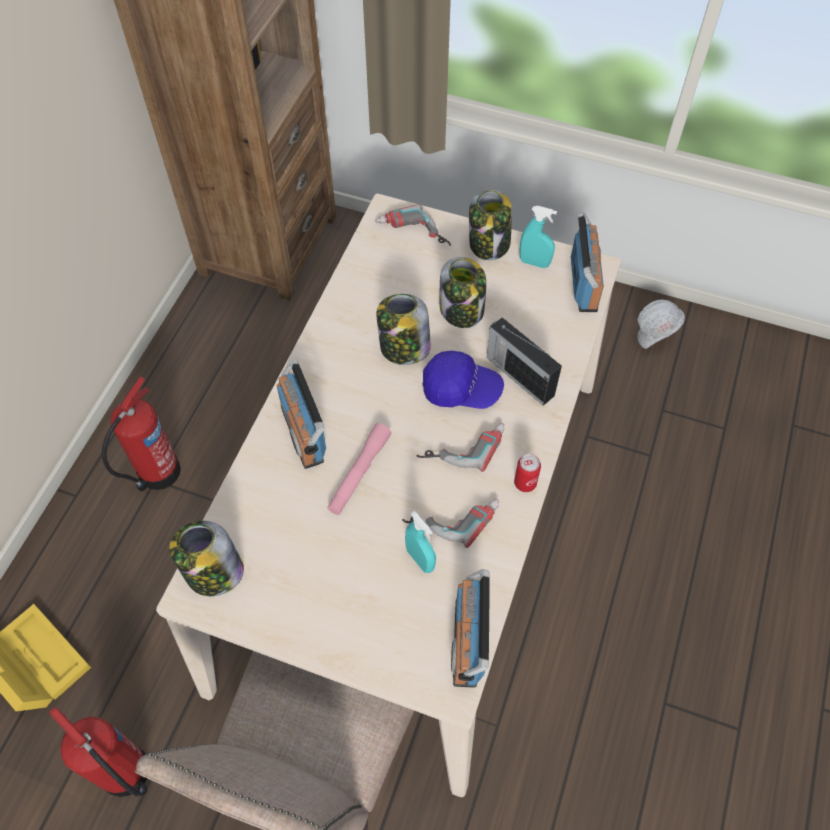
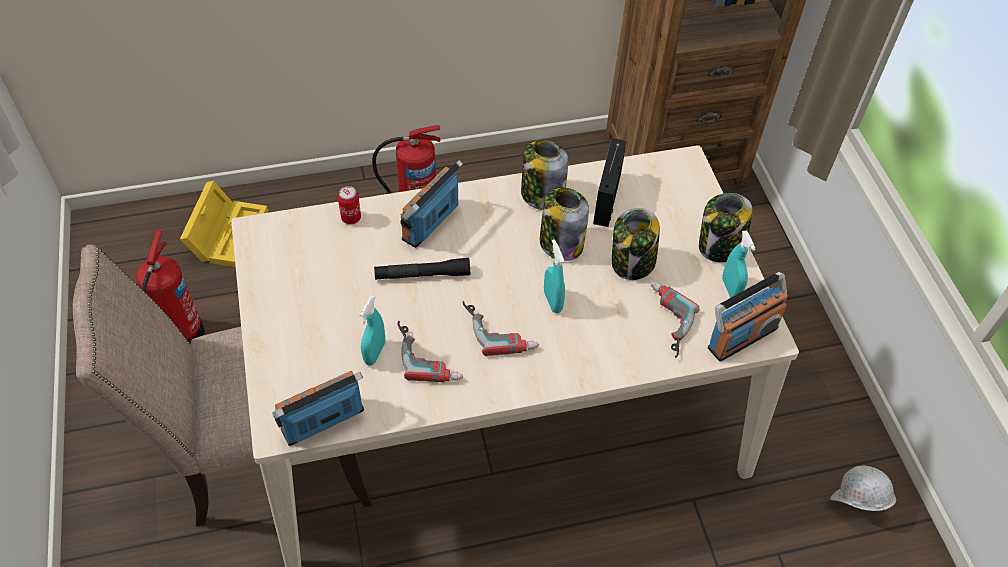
camera: 55 degrees right, 5 degrees down
(213, 573) = (280, 234): jar -> jar (542, 194)
(359, 473) = (422, 275): pink flashlight -> black flashlight
(412, 235) = (678, 190): power drill -> power drill (663, 321)
(461, 389) = (552, 301): blue cap -> turquoise spray bottle
(519, 375) = (600, 335): radio -> radio (607, 197)
(525, 483) = (496, 391): can -> can (351, 218)

